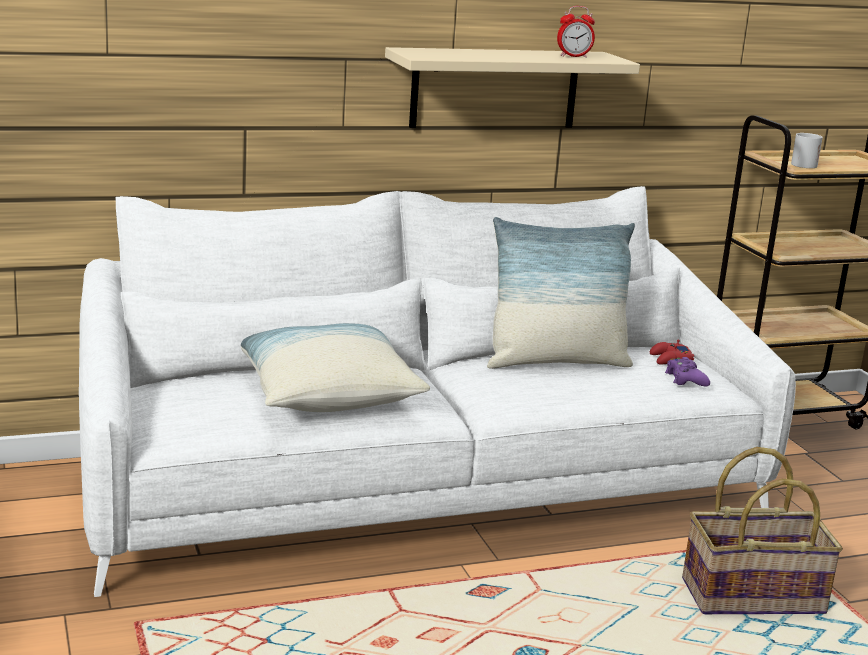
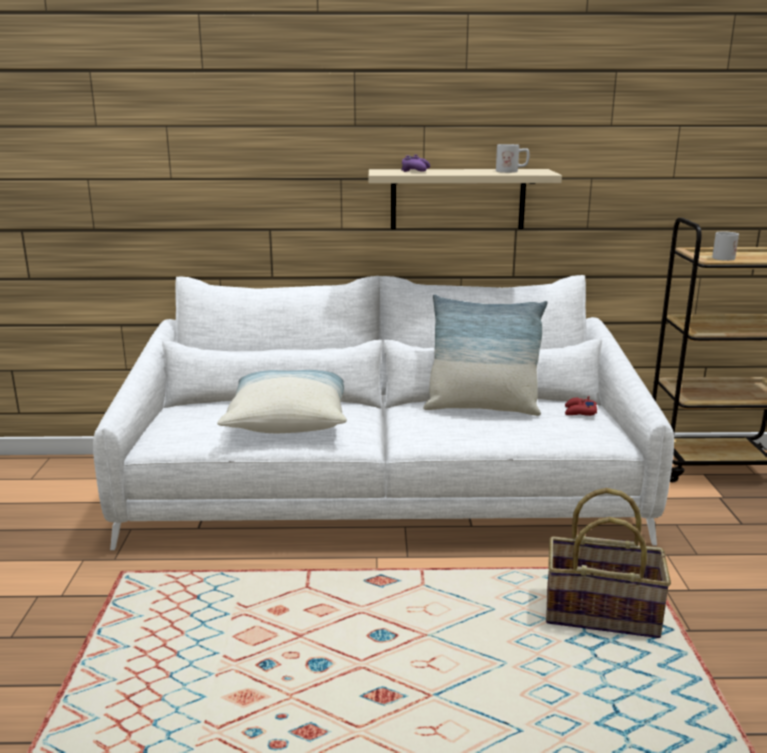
camera: 20 degrees right, 0 degrees up
(573, 56) = (512, 171): alarm clock -> white mug
(685, 379) = (580, 428): purple game controller -> purple game controller (415, 171)

